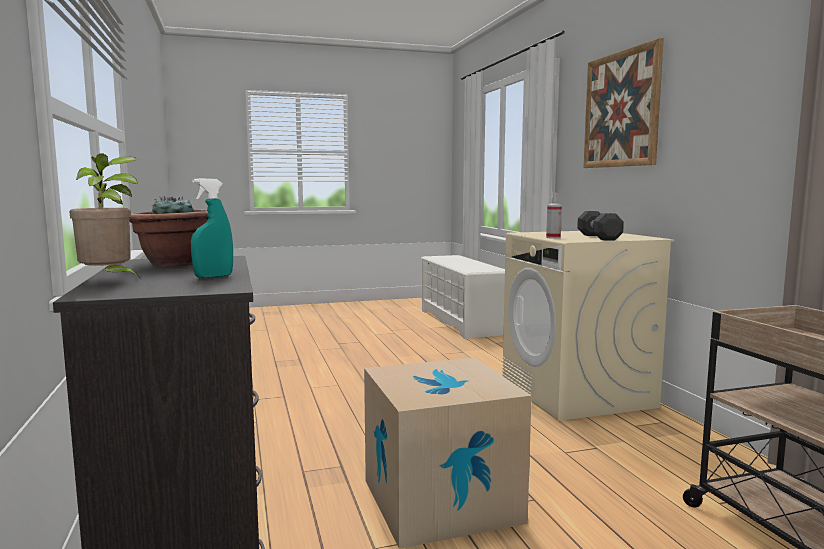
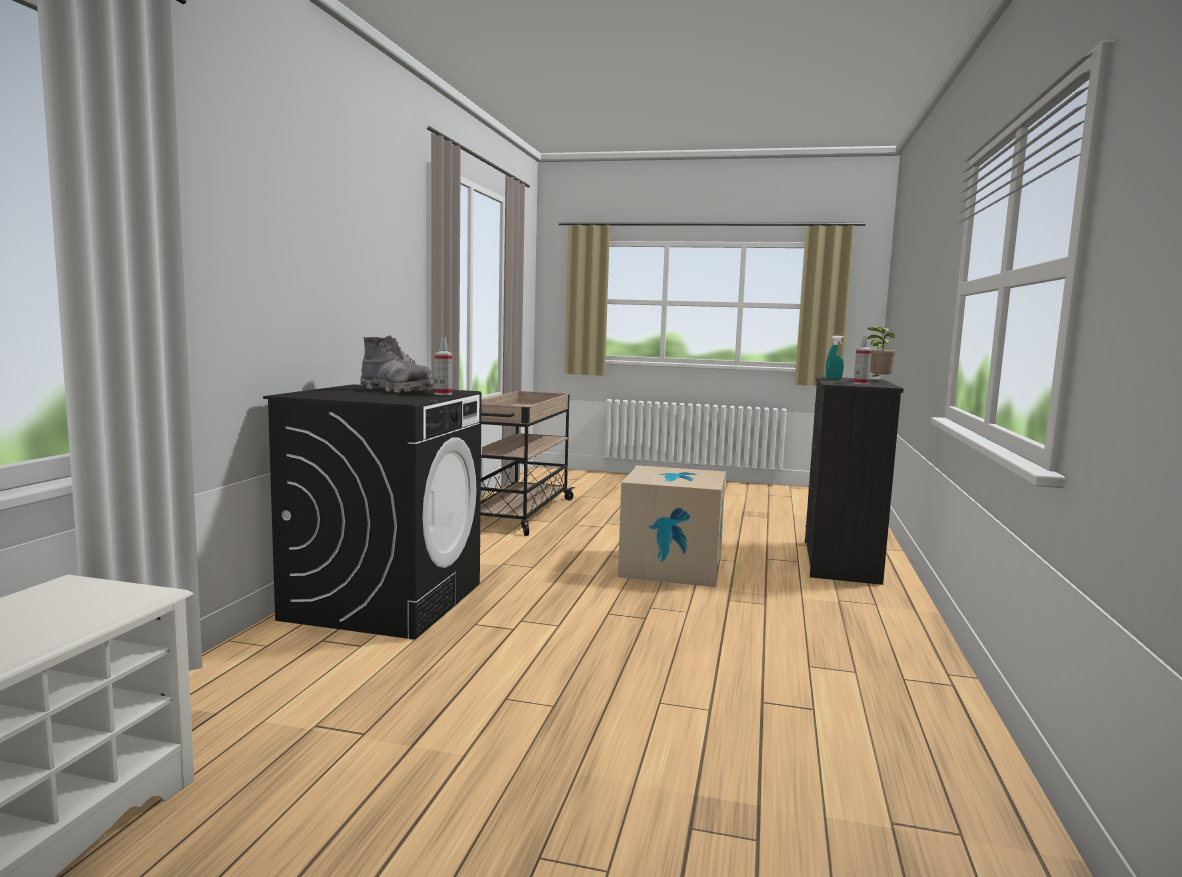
camera: 150 degrees left, 0 degrees up
(174, 264) = (861, 383): potted plant -> spray bottle
(577, 393) = (385, 601): beige washing machine -> black washing machine
(598, 237) = (397, 390): black dumbbell -> grey boot
(621, 109) = (267, 209): picture -> none

